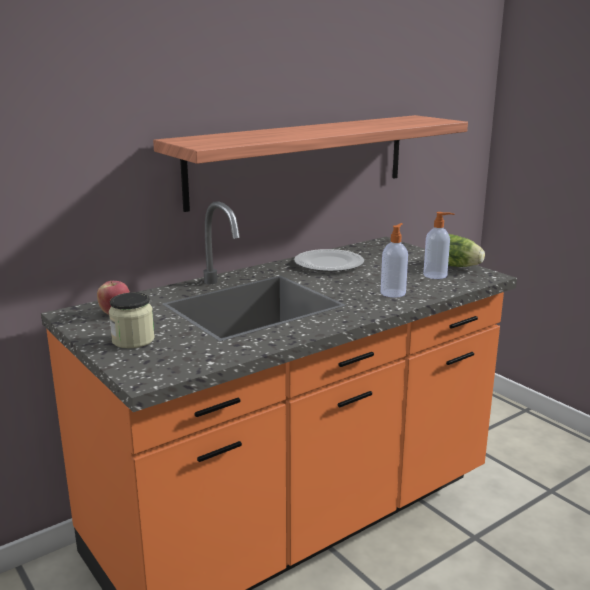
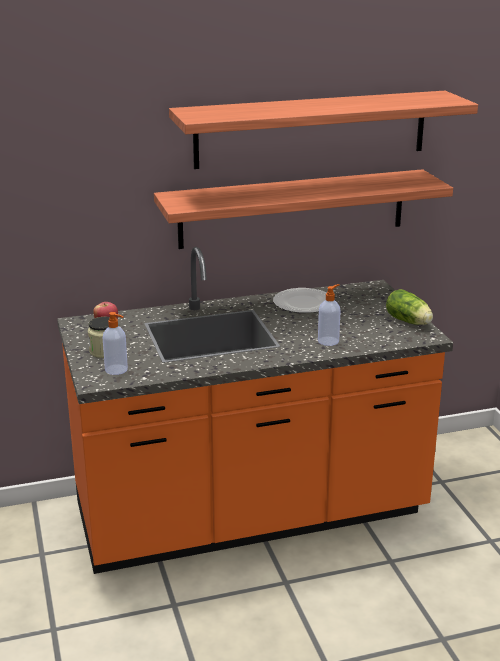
camera: 20 degrees right, 5 degrees up
(317, 65) = (311, 129): none -> shelf
(436, 275) = (383, 329): soap dispenser -> soap dispenser (117, 370)

